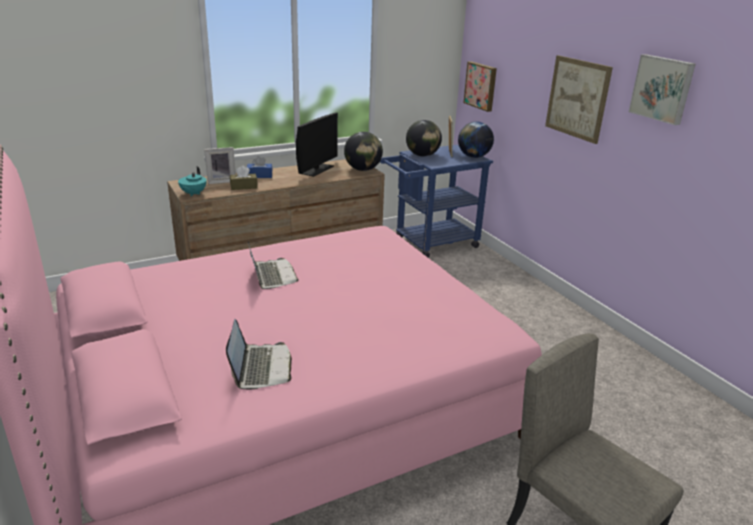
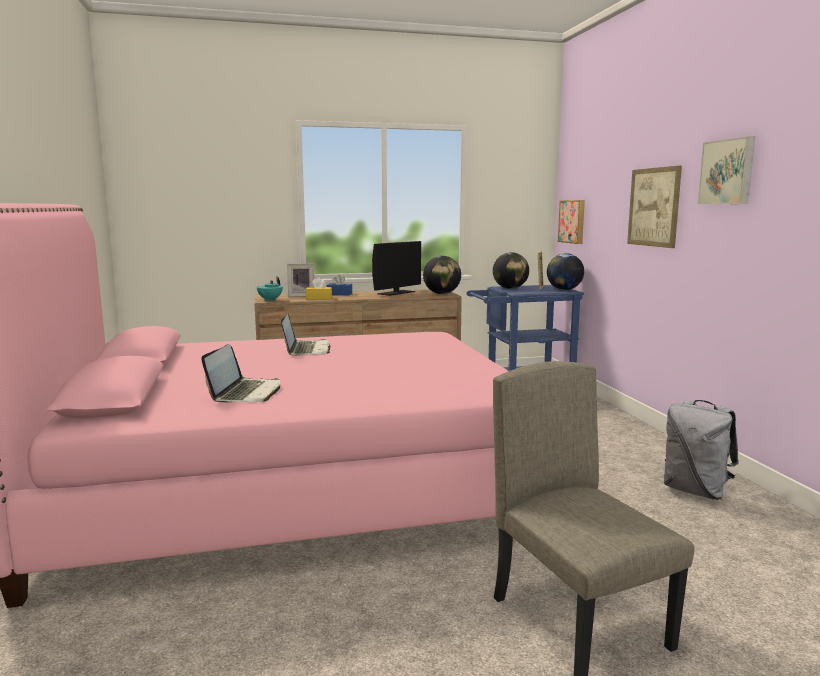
camera: 15 degrees right, 15 degrees down
(244, 187) = (319, 298): brown tissue box -> yellow tissue box
(617, 372) = (695, 491): none -> grey backpack

